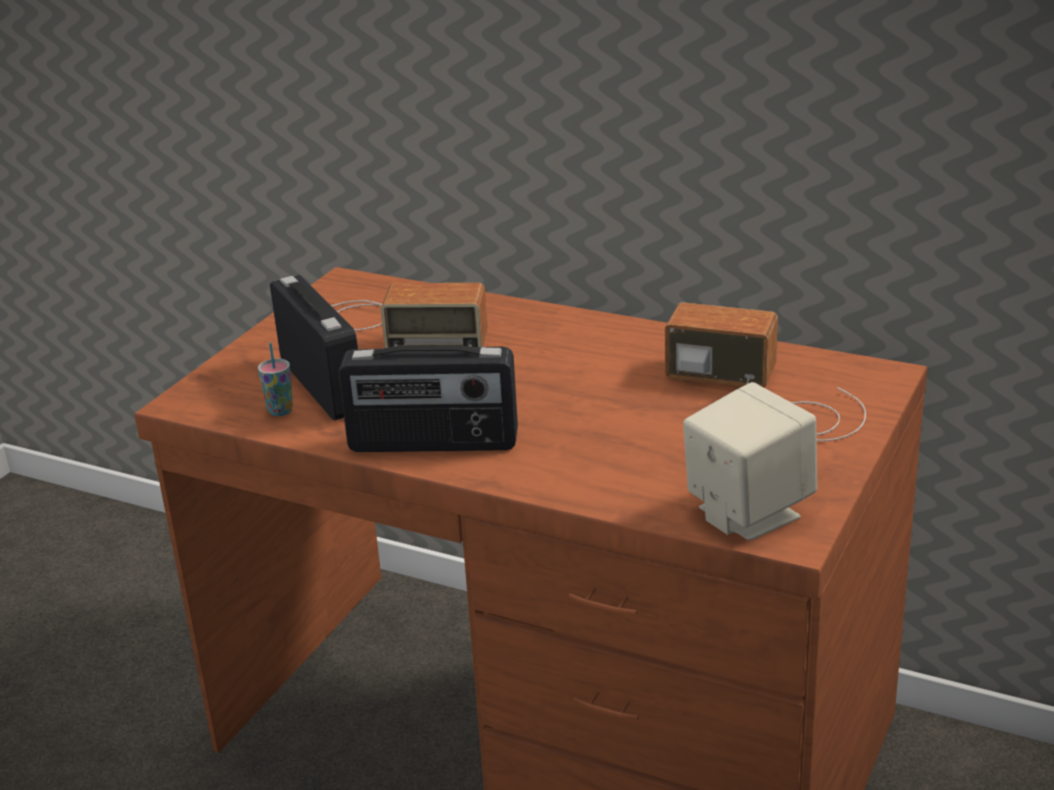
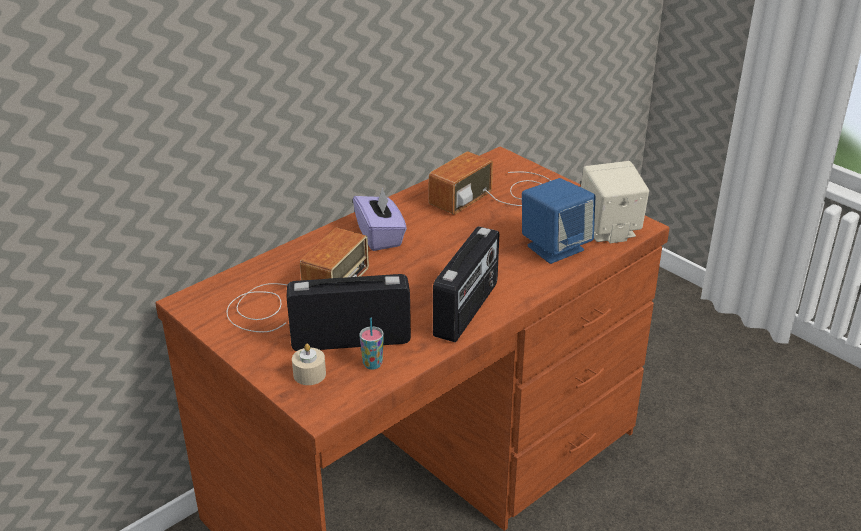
camera: 70 degrees left, 5 degrees up
(243, 380) = (309, 374): none -> beige candle
(567, 344) = (380, 236): none -> purple tissue box
(650, 475) = (555, 247): none -> blue speaker

